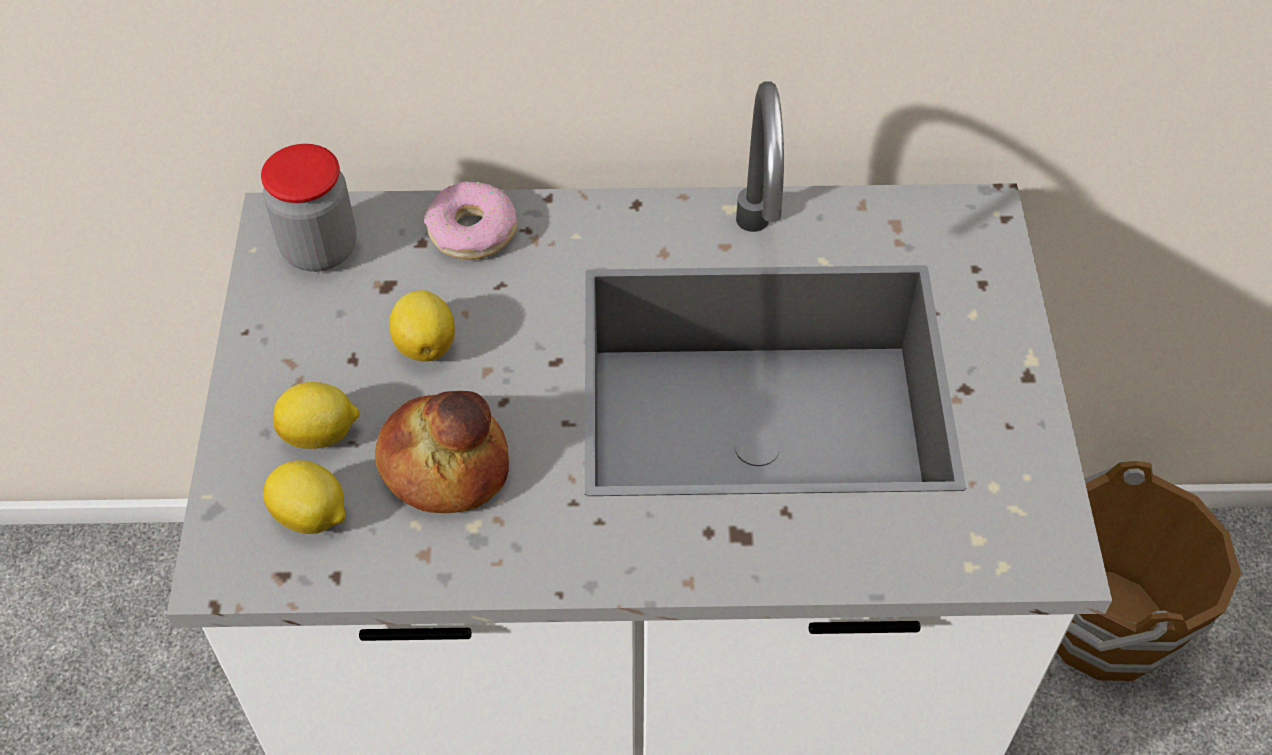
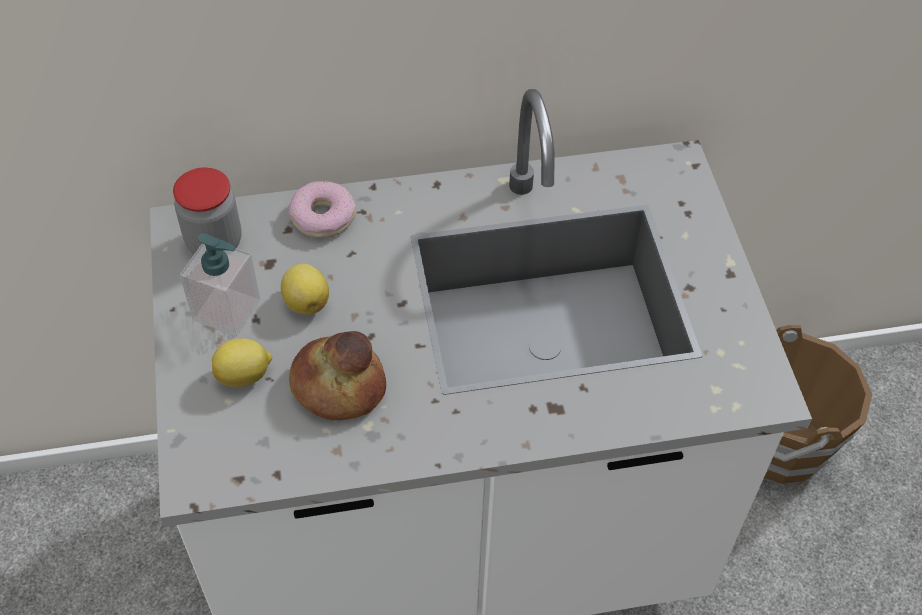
camera: 10 degrees left, 0 degrees up
(312, 517) = (251, 435): lemon -> none
(317, 342) = (227, 310): none -> soap dispenser

